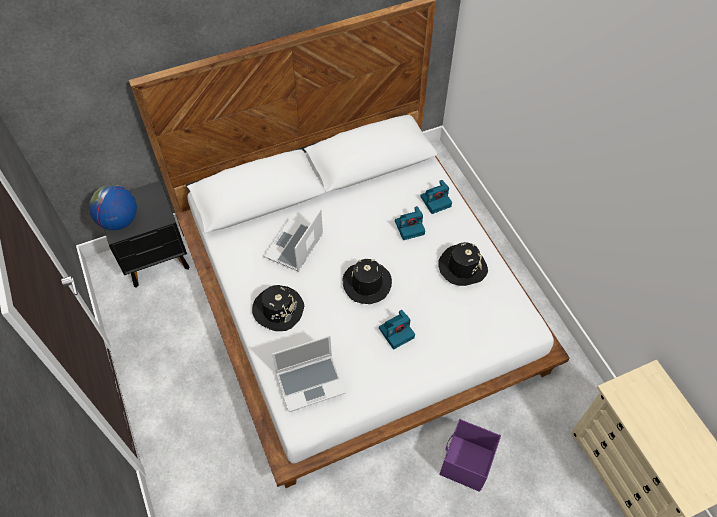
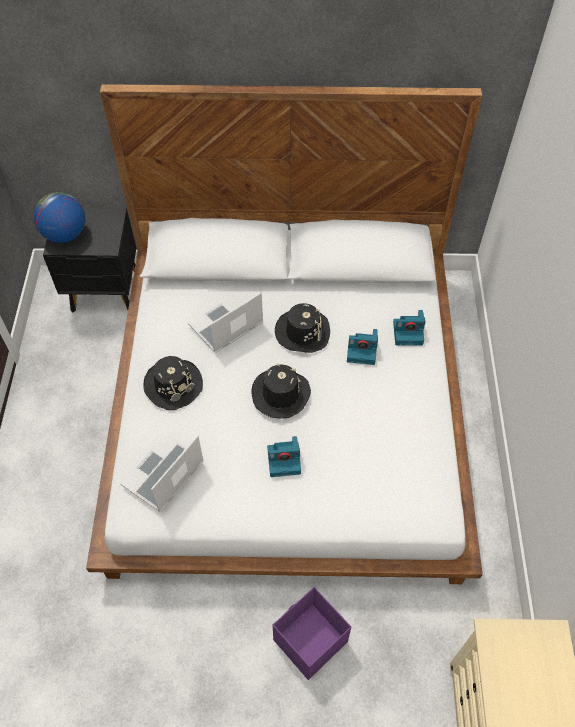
camera: 25 degrees right, 0 degrees up
(311, 382) = (163, 475): laptop -> laptop turned 120 degrees clockwise
(462, 266) = (398, 417): black hat -> black hat (302, 332)

